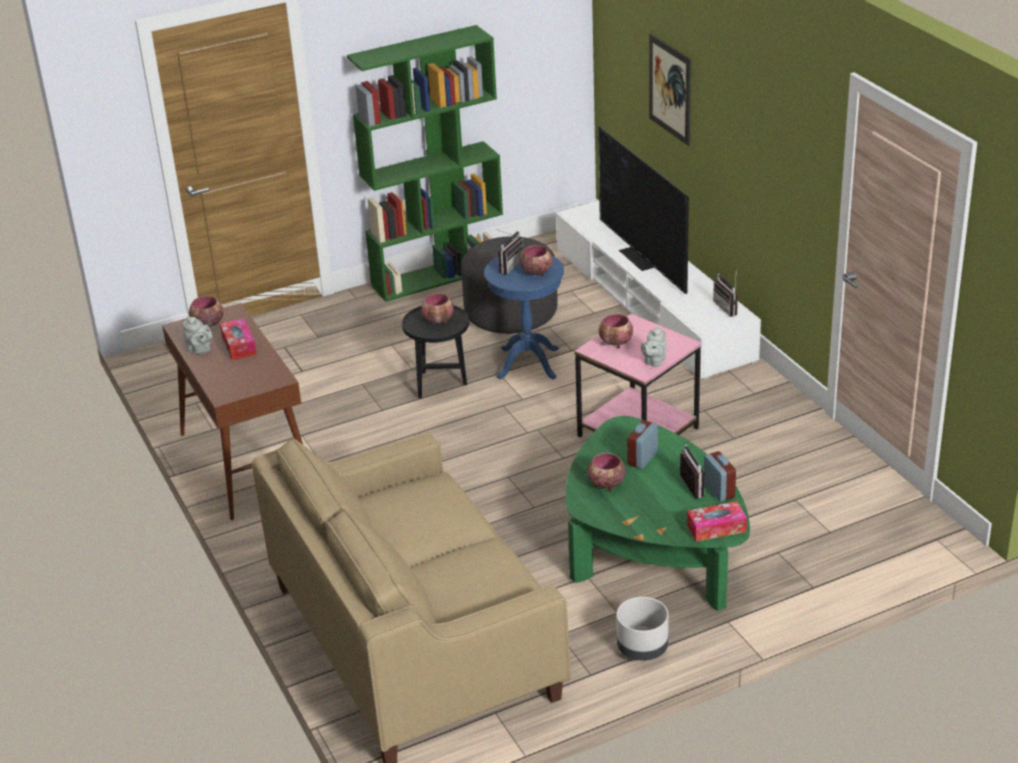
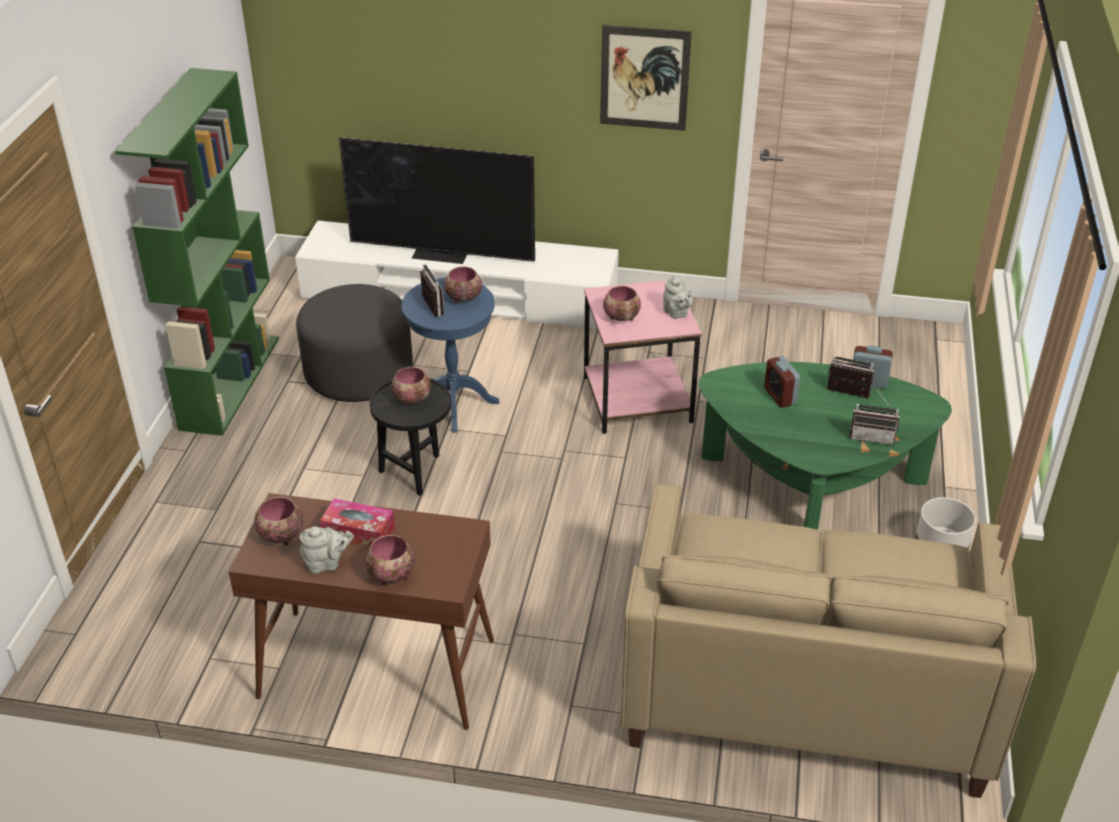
camera: 55 degrees left, 5 degrees up
(605, 484) = (797, 433): bowl -> bowl (391, 575)
(670, 89) = (422, 63): picture -> picture (644, 78)
(716, 528) = (919, 408): tissue box -> none
(729, 308) = (581, 254): radio -> radio (872, 436)

